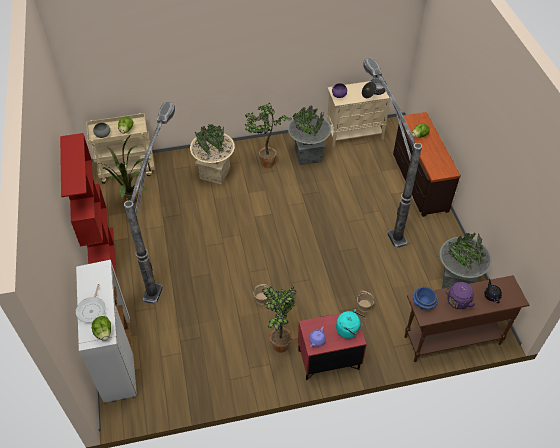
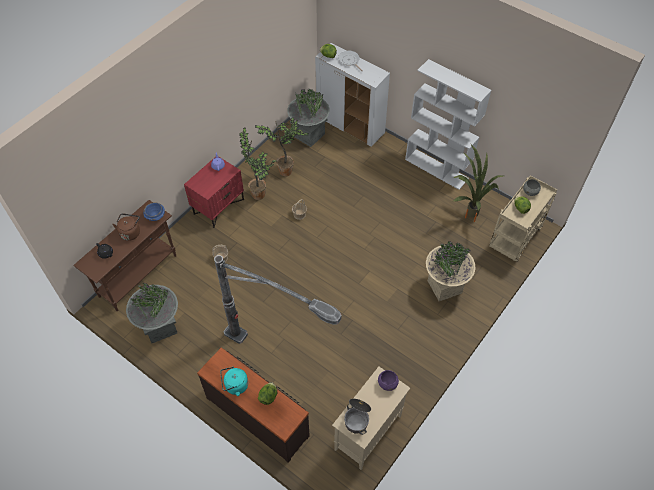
camera: 140 degrees right, 5 degrees up
(104, 256) = (437, 169): red bookcase -> white bookcase
(169, 251) = (399, 201): floor lamp -> none
(265, 163) = (415, 329): potted plant -> potted plant (287, 170)
(308, 155) = (387, 368): grey planter -> grey planter (309, 135)
(349, 330) = (201, 185): turquoise kettle -> turquoise kettle (235, 386)
(457, 302) = (130, 232): purple kettle -> brown kettle

